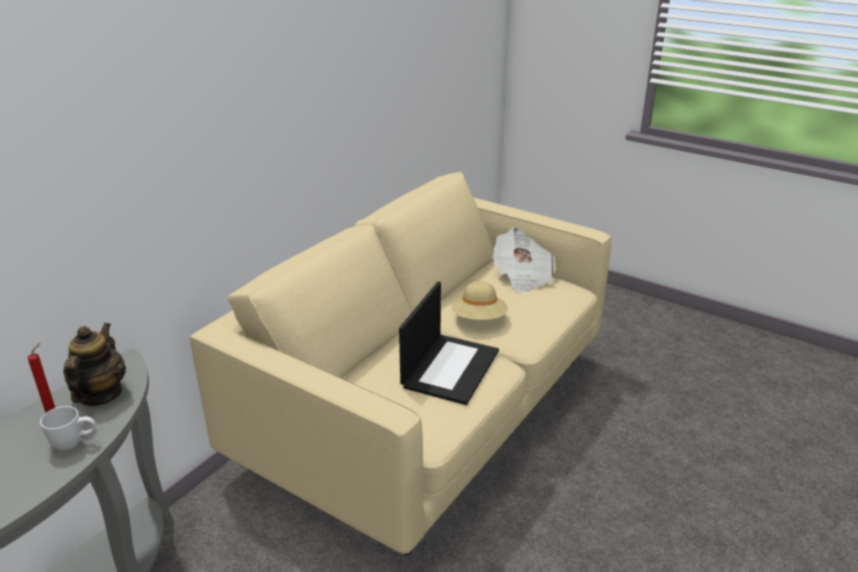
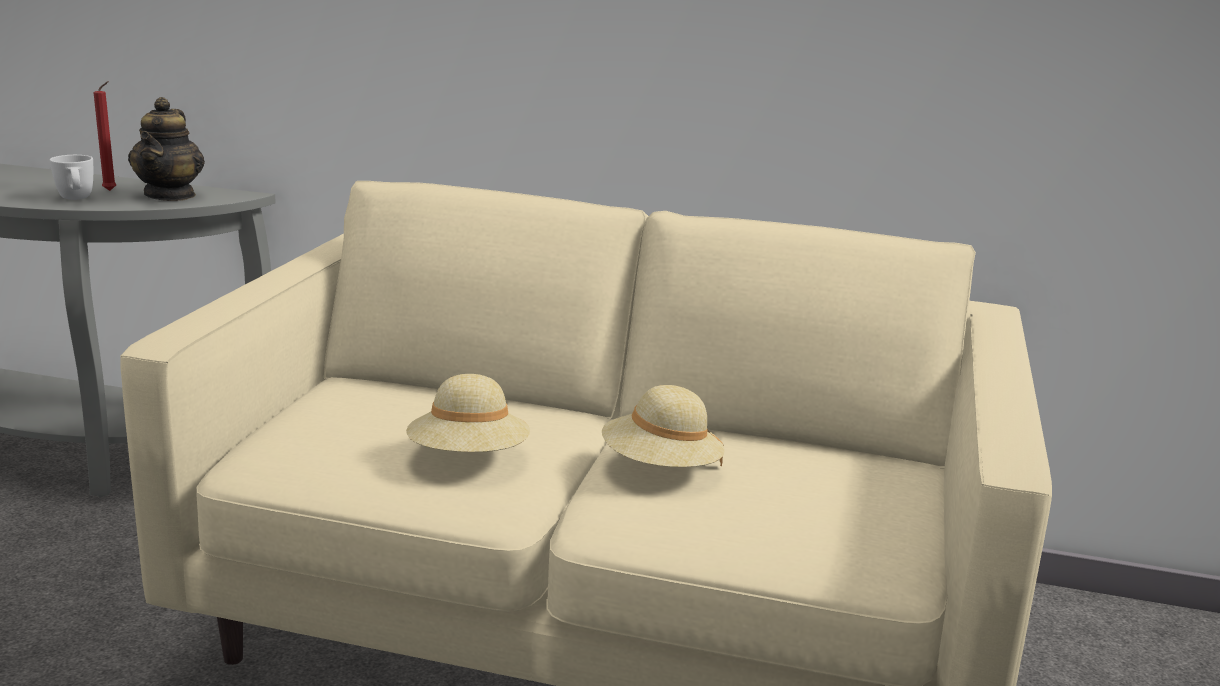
camera: 70 degrees right, 10 degrees down
(100, 394) = (170, 195): teapot -> teapot turned 105 degrees clockwise
(450, 367) = (469, 458): laptop -> beige hat
(523, 275) = (892, 500): newspaper -> none

